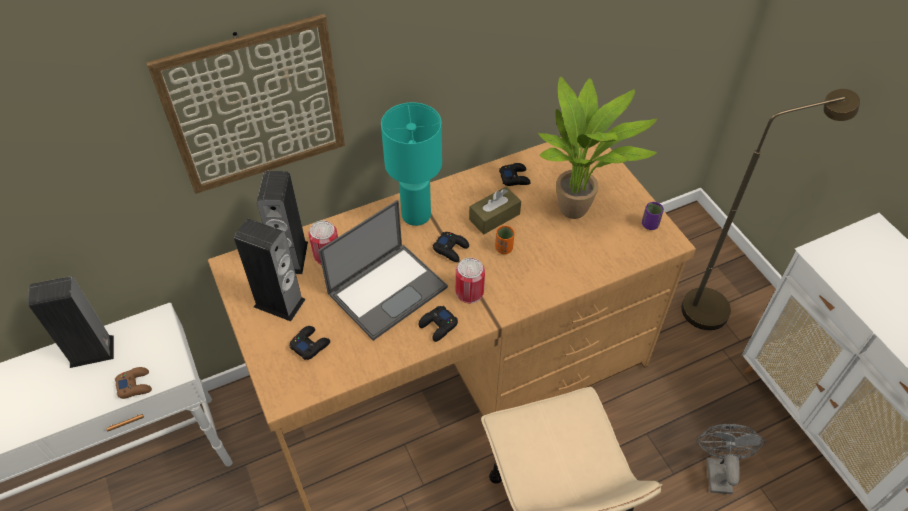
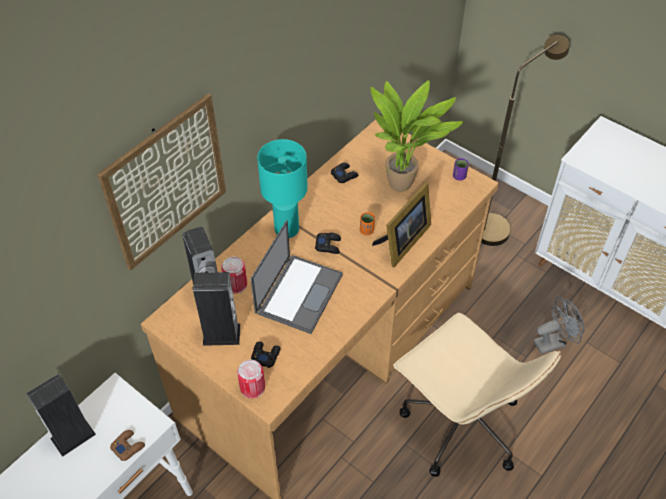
camera: 25 degrees left, 0 degrees up
(438, 326) = (352, 305): black game controller -> none
(469, 292) = (360, 272): can -> can (252, 387)
(494, 217) = (346, 210): brown tissue box -> none
(538, 277) = (403, 242): none -> picture frame
(717, 470) = (553, 342): grey fan -> grey fan turned 90 degrees clockwise

